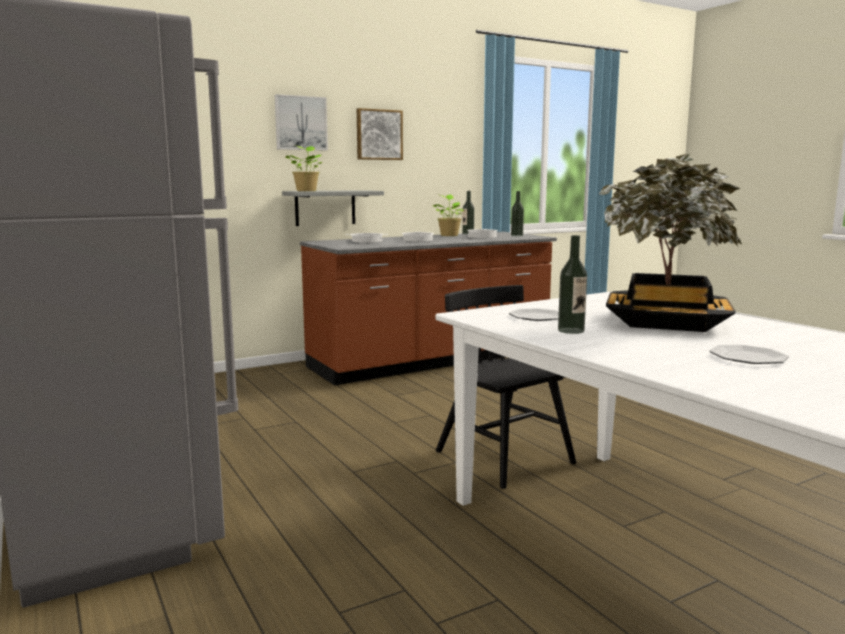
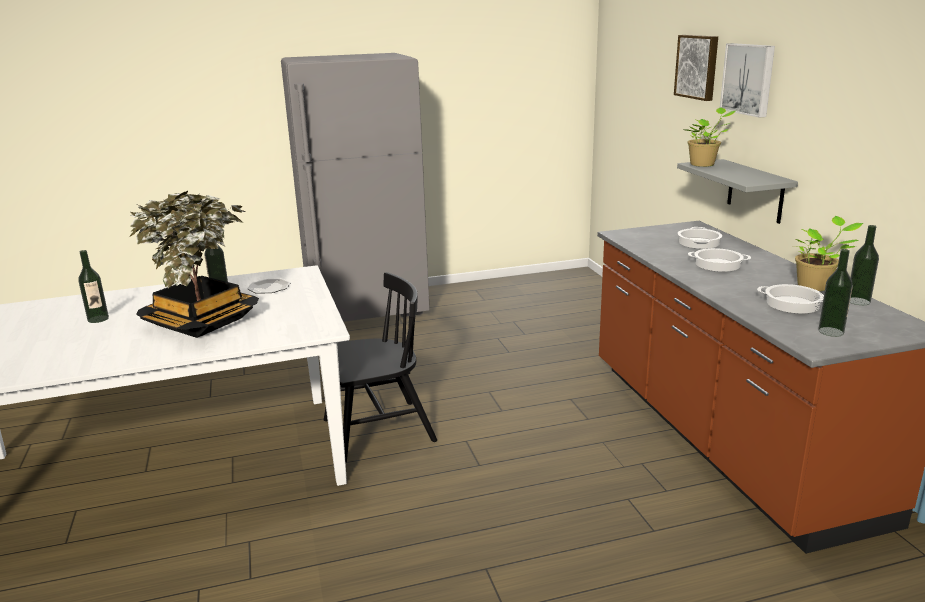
camera: 105 degrees right, 10 degrees up
(378, 135) = (827, 102): picture -> picture (698, 67)
(747, 358) = (98, 319): plate -> bottle

